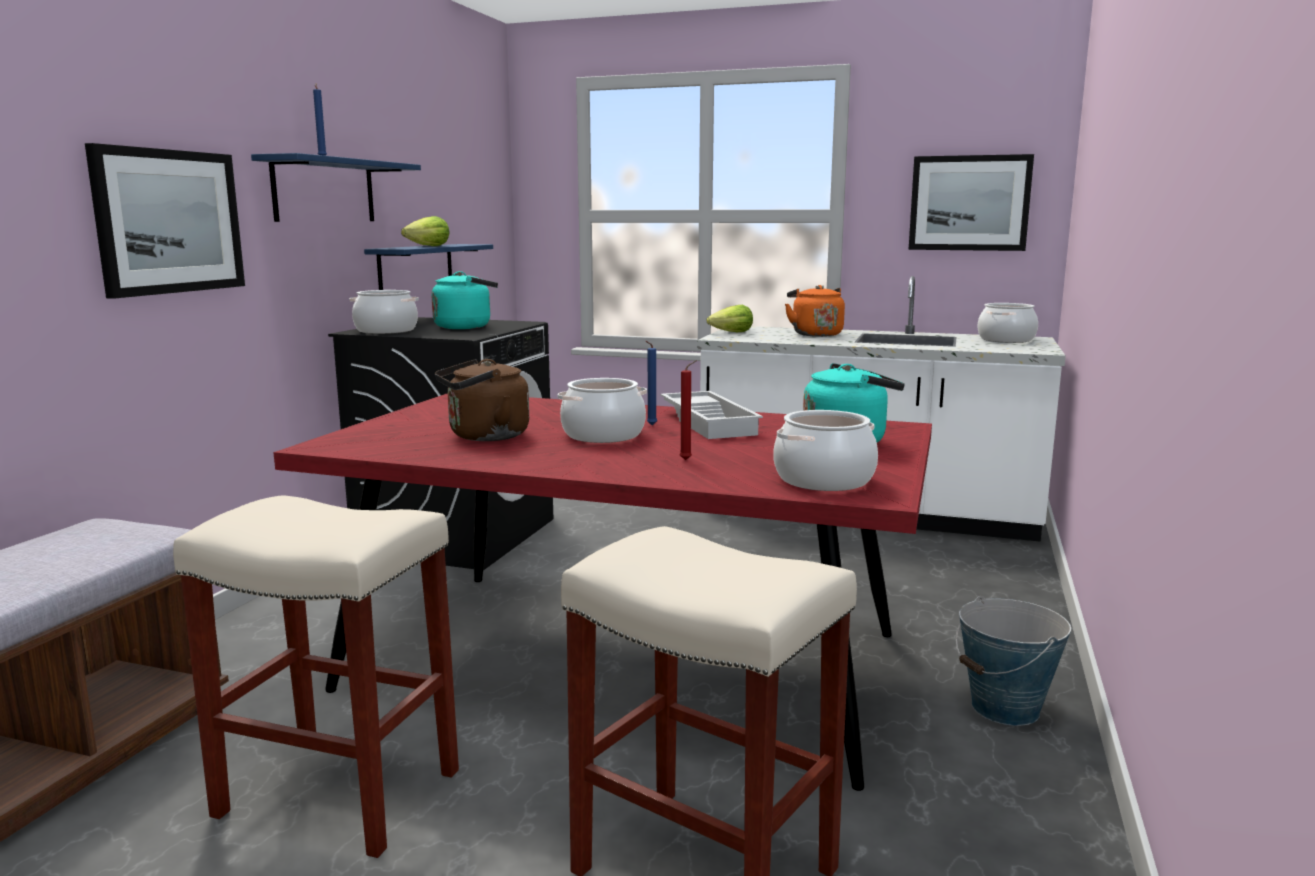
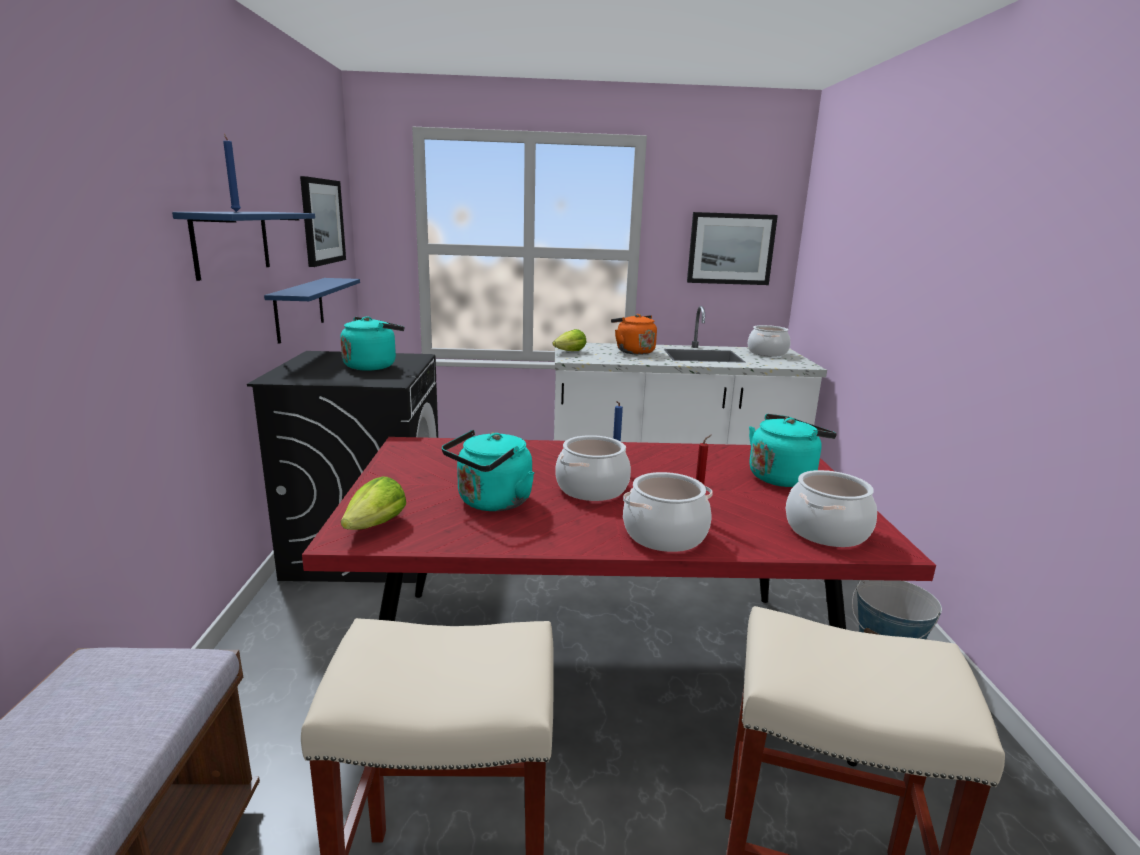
camera: 20 degrees left, 5 degrees up
(169, 221) = (107, 297): picture -> picture (322, 221)
(385, 331) = (302, 376): cooking pot -> cooking pot (664, 535)
(428, 246) = (316, 287): lettuce -> lettuce (376, 525)
(484, 436) = (491, 503): brown kettle -> turquoise kettle
(710, 422) = (656, 461): white tray -> none

